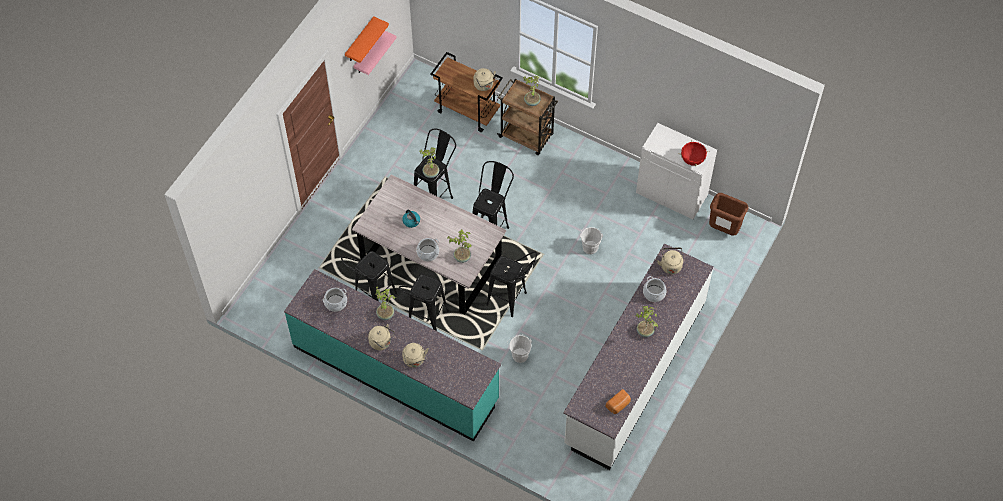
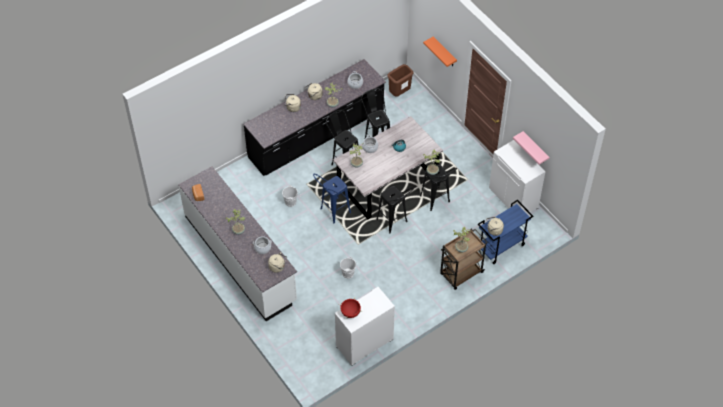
camera: 115 degrees right, 5 degrees down
(359, 41) = (532, 127): orange shelf -> orange shelf (444, 52)
(389, 121) = (514, 198): none -> white cabinet
(396, 372) = (316, 136): turquoise counter -> black counter
(468, 111) = (501, 247): brown cart -> blue cart
(512, 301) = (331, 213): black stool -> blue stool
(723, 229) = (317, 362): brown trash can -> brown trash can (399, 93)

